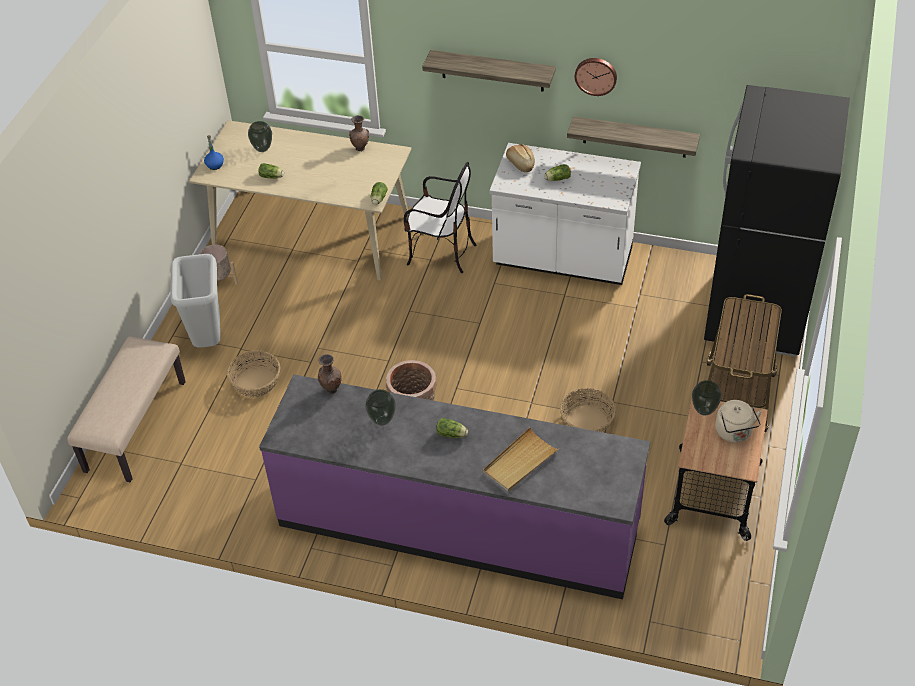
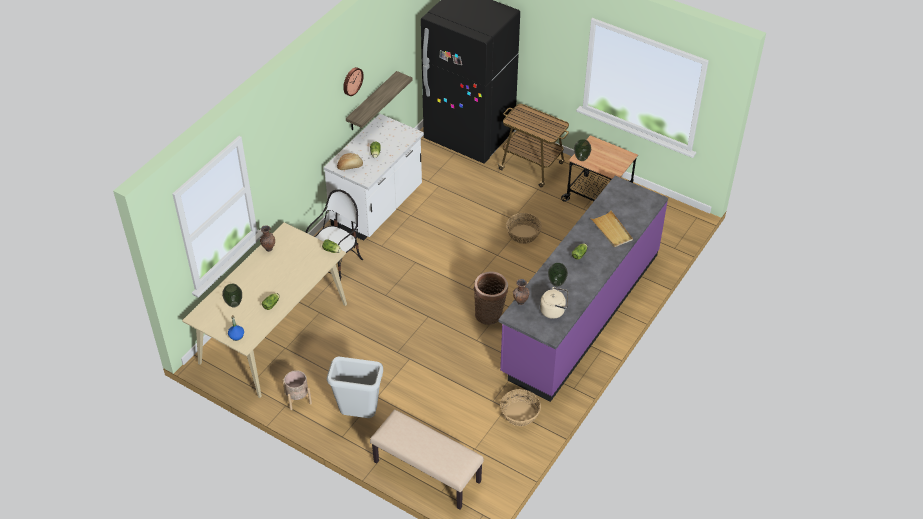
camera: 75 degrees left, 0 degrees up
(256, 382) = (415, 393): basket -> basket (519, 414)
(492, 71) = (307, 128): shelf -> none
(734, 433) = (602, 152): beige kettle -> beige kettle (554, 311)

